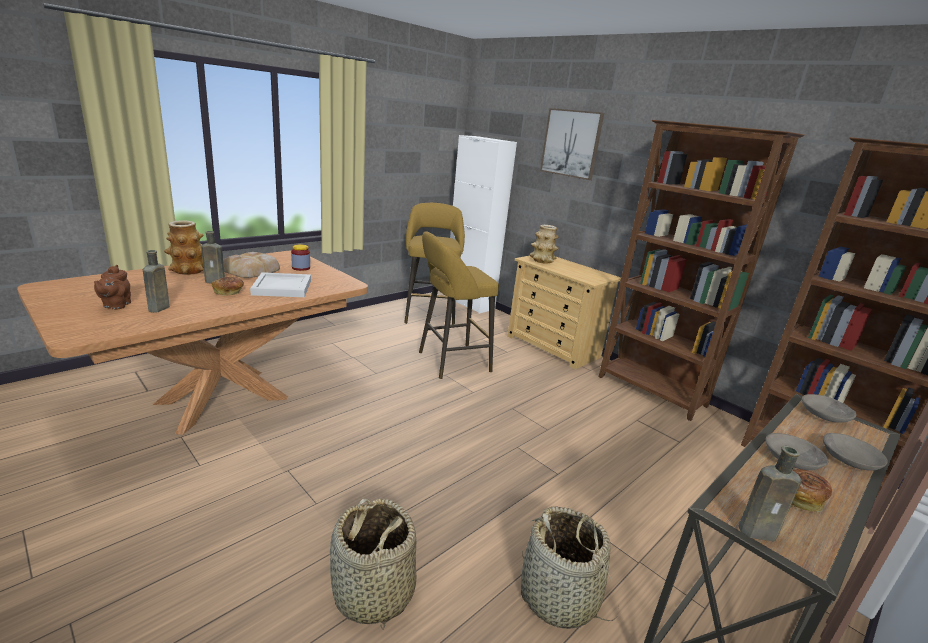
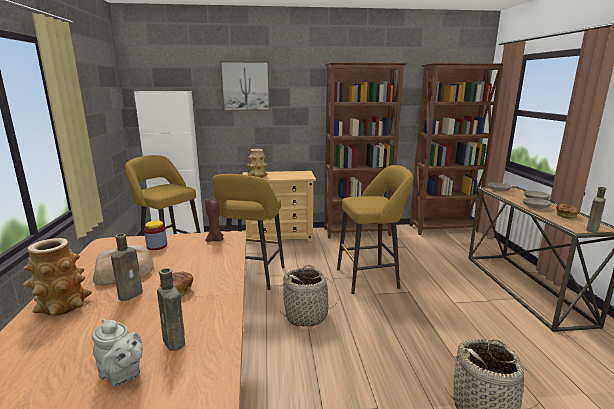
camera: 50 degrees left, 5 degrees down
(116, 305) = (122, 375): brown teapot -> grey teapot
(281, 287) = (198, 264): white tray -> none
(335, 281) = (215, 240): none -> brown candle
(549, 434) = (371, 278): none -> yellow stool
(559, 597) = (506, 335): basket -> basket (307, 316)

